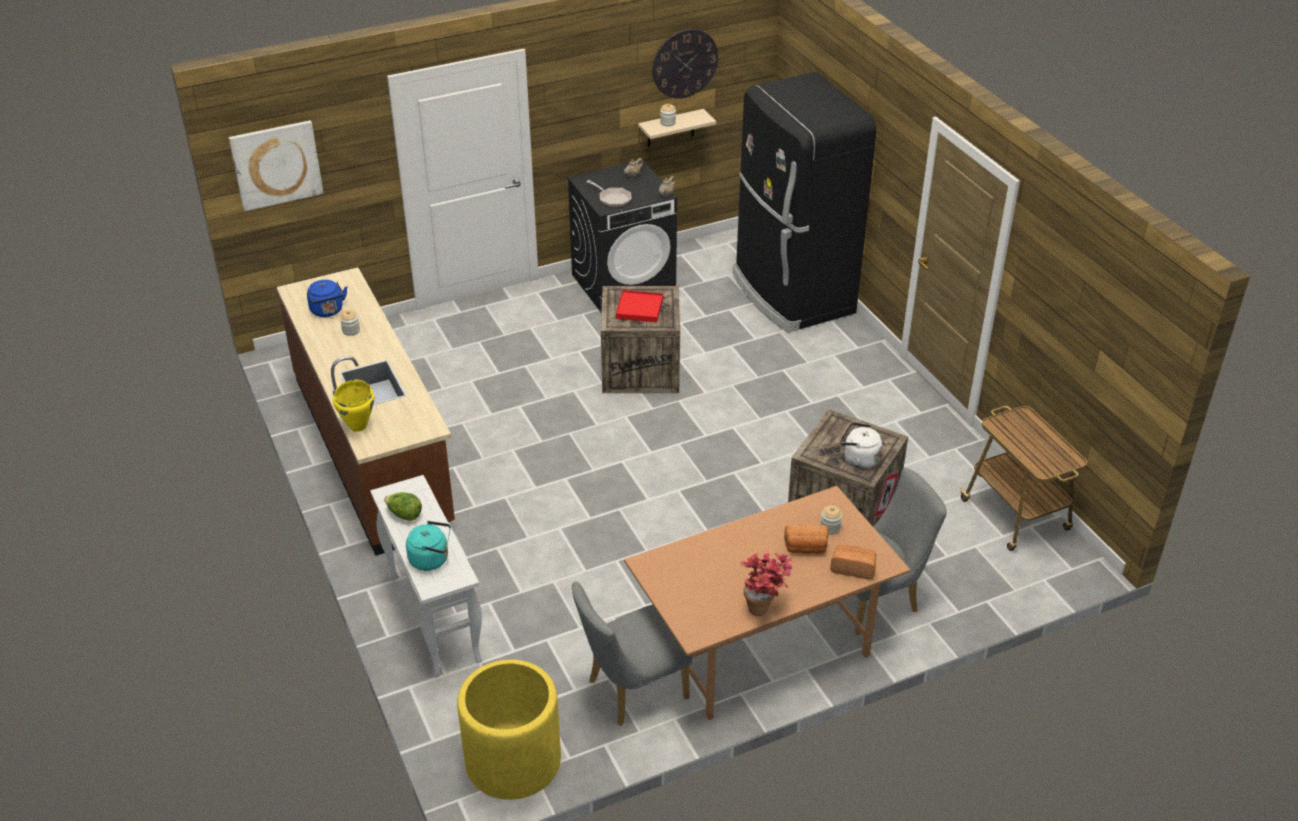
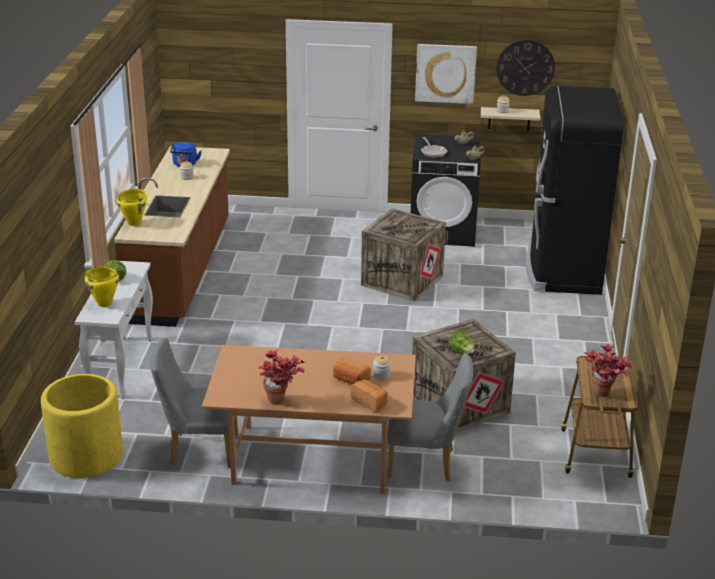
camera: 30 degrees right, 10 degrees down
(276, 164) = (199, 65): picture -> picture (445, 73)
(431, 559) = (104, 304): turquoise kettle -> yellow cooking pot
(639, 308) = (402, 226): red tray -> none
(859, 459) = (461, 352): white kettle -> lettuce
(1049, 460) = (605, 396): none -> potted plant

